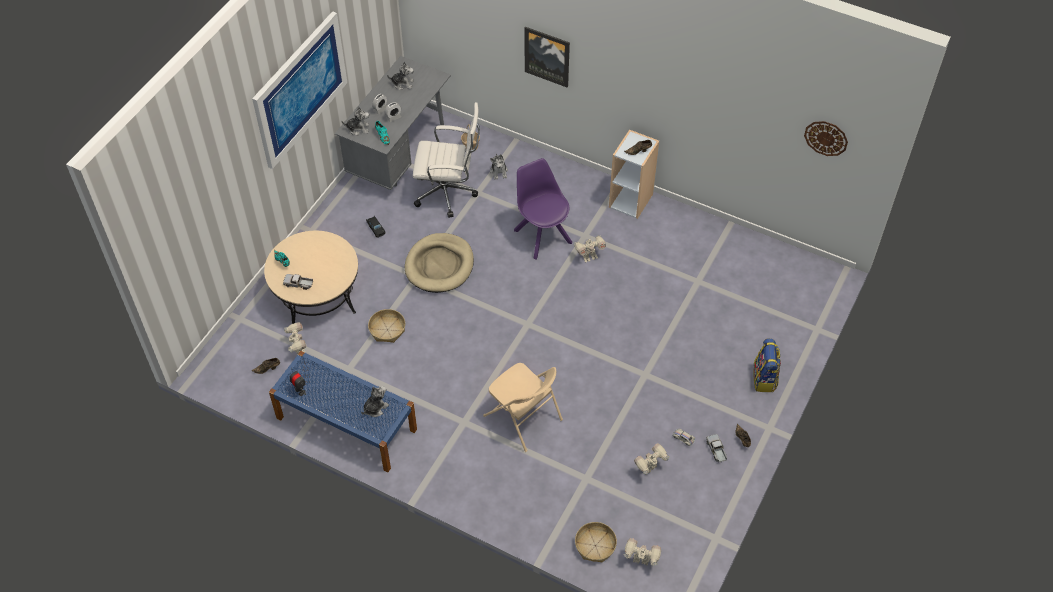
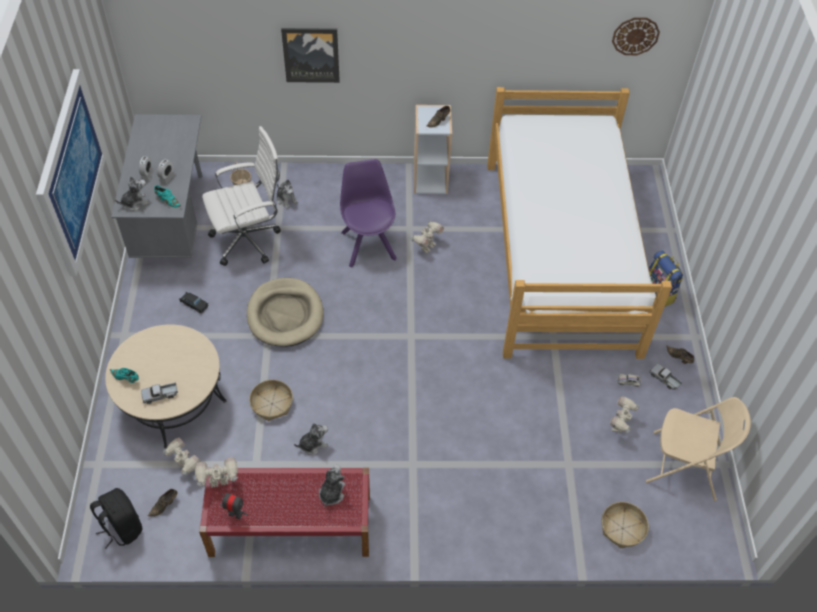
camera: 30 degrees left, 0 degrees up
(230, 371) = (122, 528): none -> black backpack
(346, 424) = (290, 526): blue bench -> red bench
(402, 83) = (155, 141): plush toy -> plush toy (313, 444)
(523, 418) = (468, 432): beige chair -> beige chair (684, 466)
(542, 235) = (368, 244): purple chair -> purple chair turned 45 degrees clockwise
(641, 561) = (674, 522): toy robot -> toy robot (220, 483)
(700, 310) = (560, 254): none -> bed

